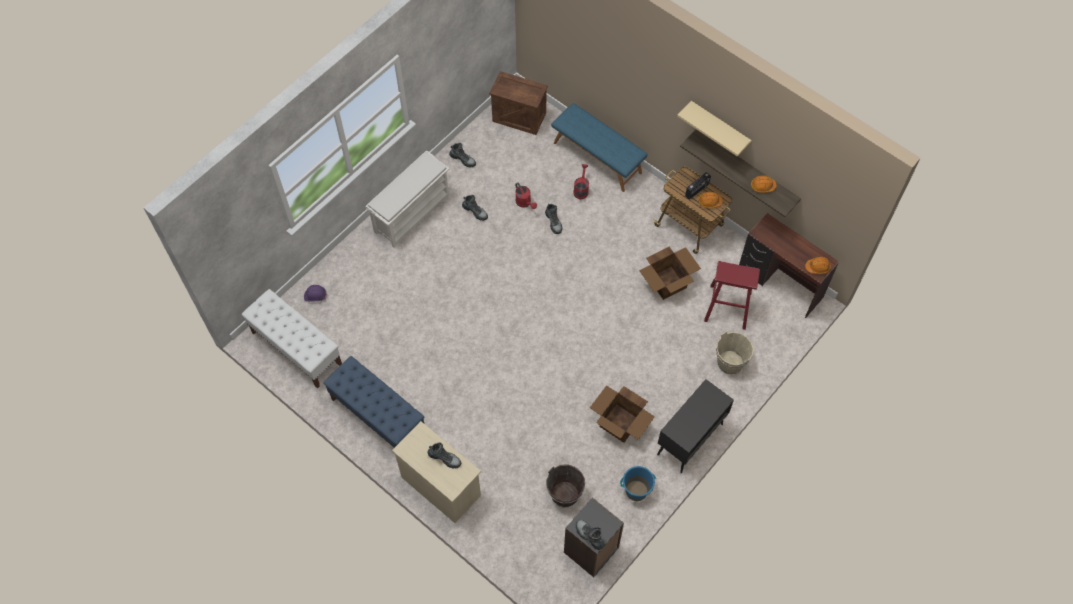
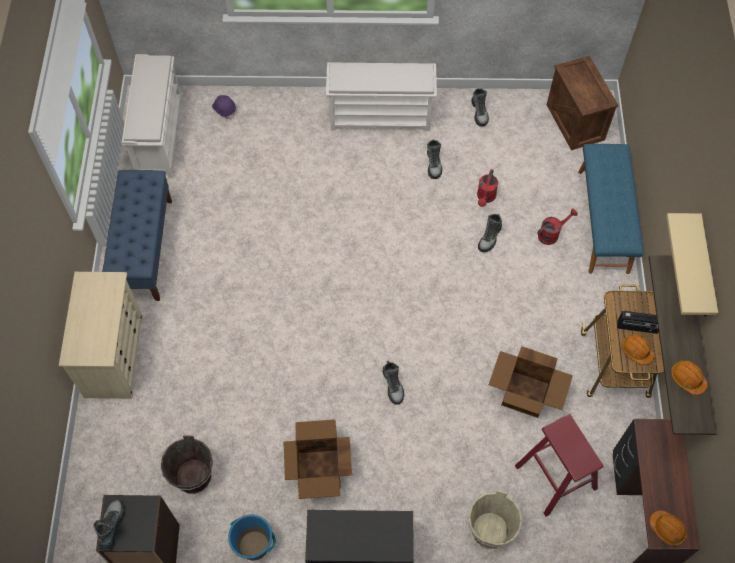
camera: 50 degrees right, 0 degrees up
(296, 348) = (159, 135): white bench -> white shoe rack
(444, 458) = (101, 323): boot -> boot (393, 385)

